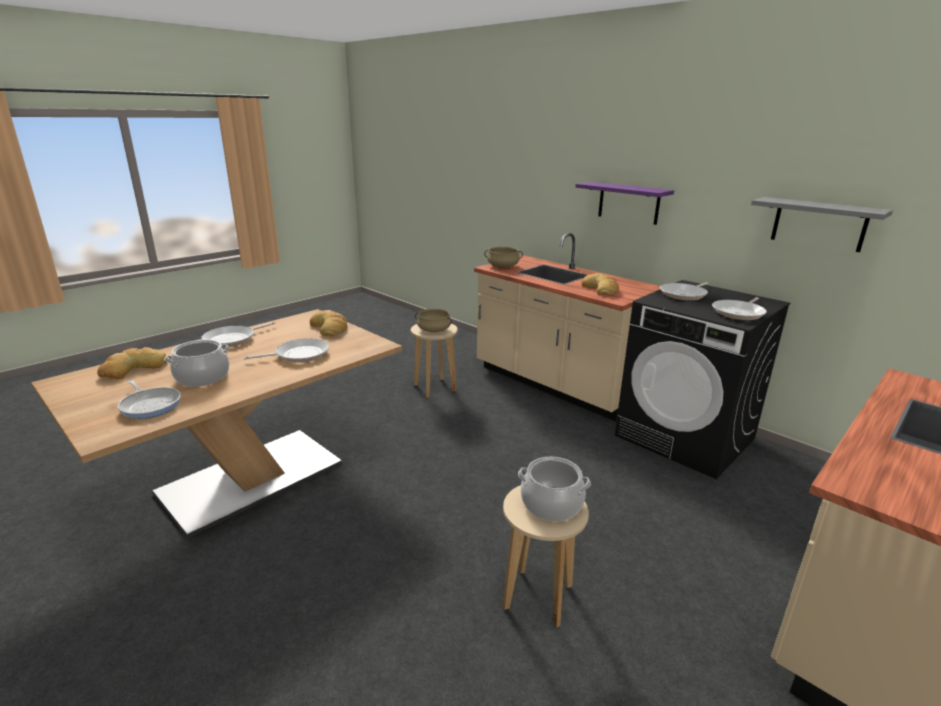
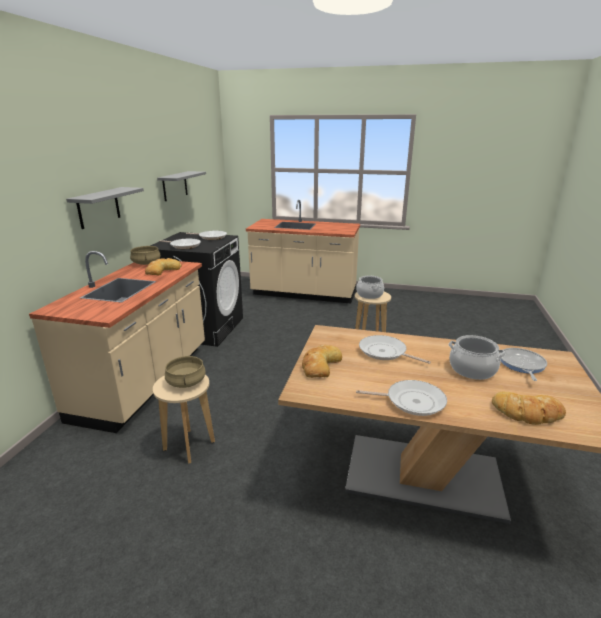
camera: 120 degrees left, 0 degrees up
(503, 266) = (98, 311): beige cooking pot -> beige cooking pot (146, 263)
(628, 203) = (98, 207): purple shelf -> grey shelf

